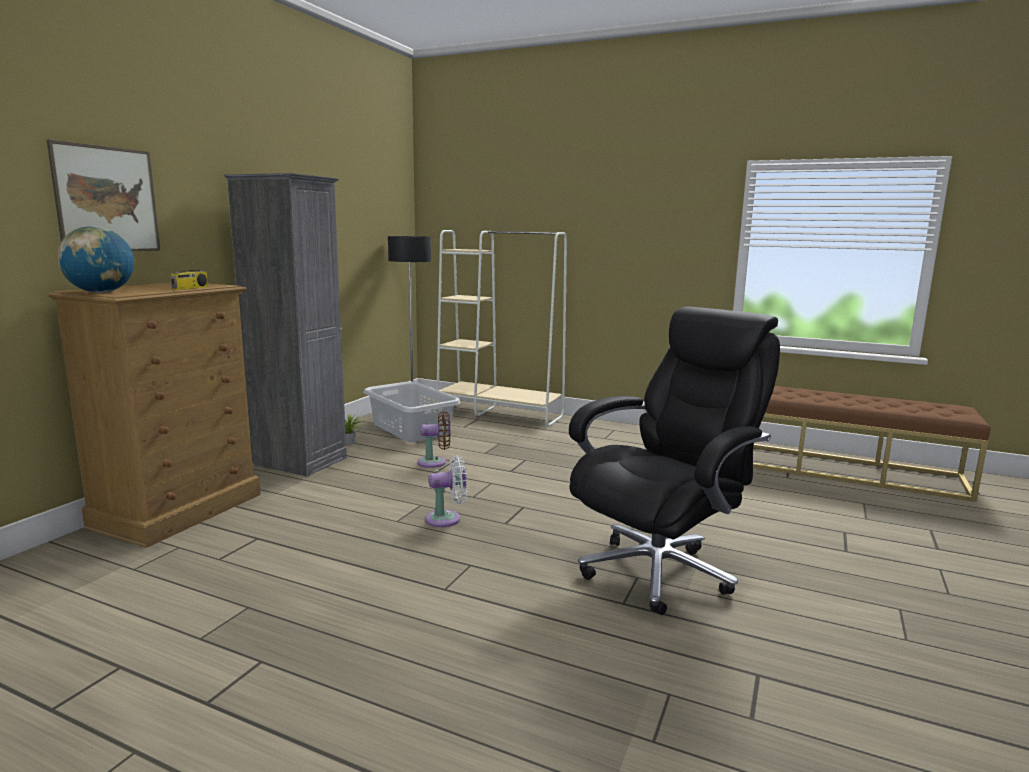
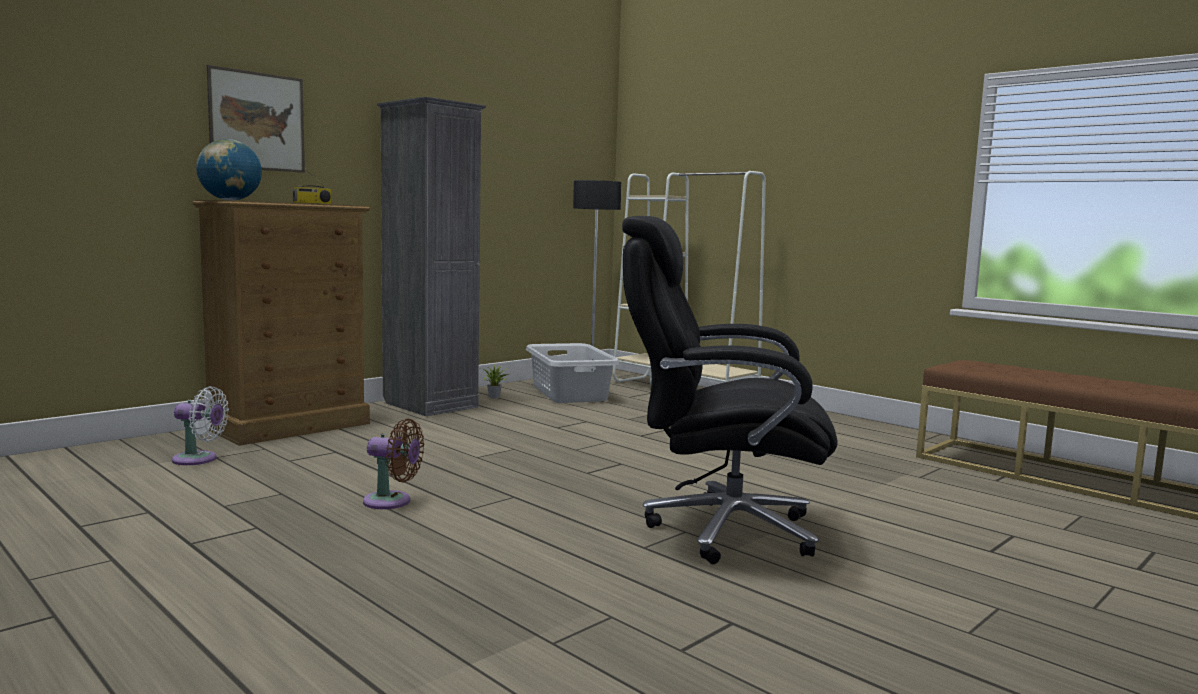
camera: 20 degrees right, 5 degrees down
(435, 462) = (565, 420): brown fan -> brown fan (392, 502)
(447, 519) = (529, 462): white fan -> white fan (199, 459)
(661, 570) = (720, 531): black office chair -> black office chair turned 150 degrees counterclockwise

